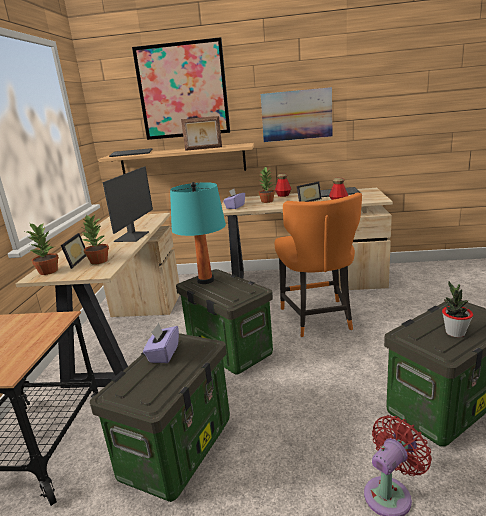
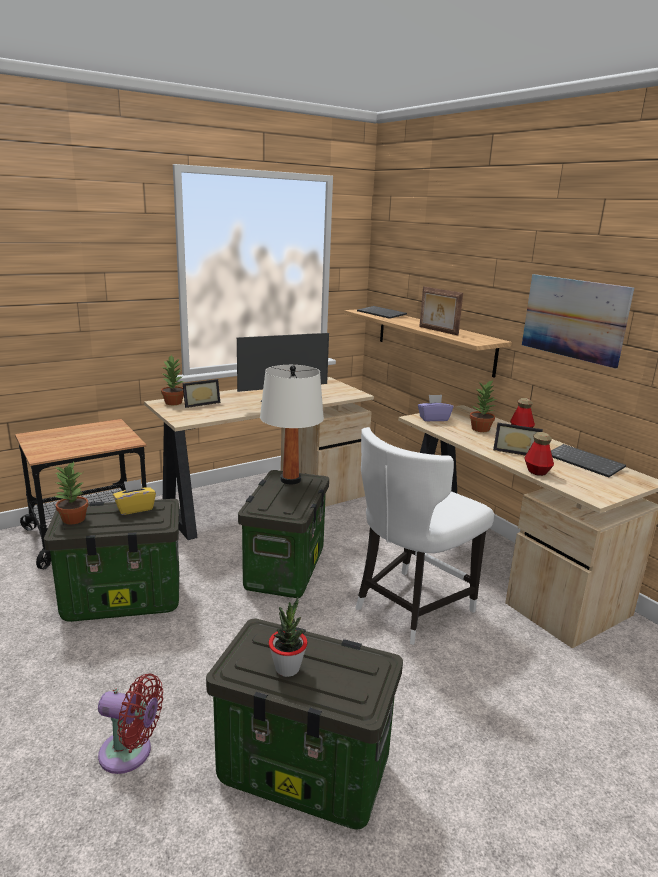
camera: 50 degrees right, 0 degrees up
(99, 261) = (208, 411): potted plant -> potted plant (73, 519)
(163, 354) = (135, 508): purple tissue box -> yellow tissue box
(183, 91) = (452, 249): picture -> none
(205, 280) = (291, 480): turquoise table lamp -> white table lamp
(317, 319) = (410, 608): orange chair -> white chair

